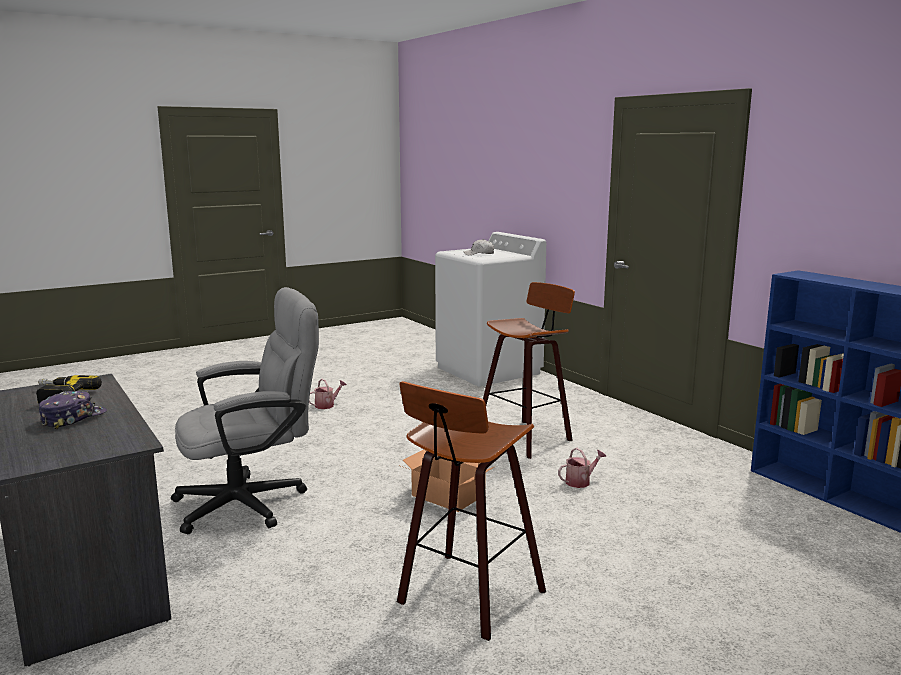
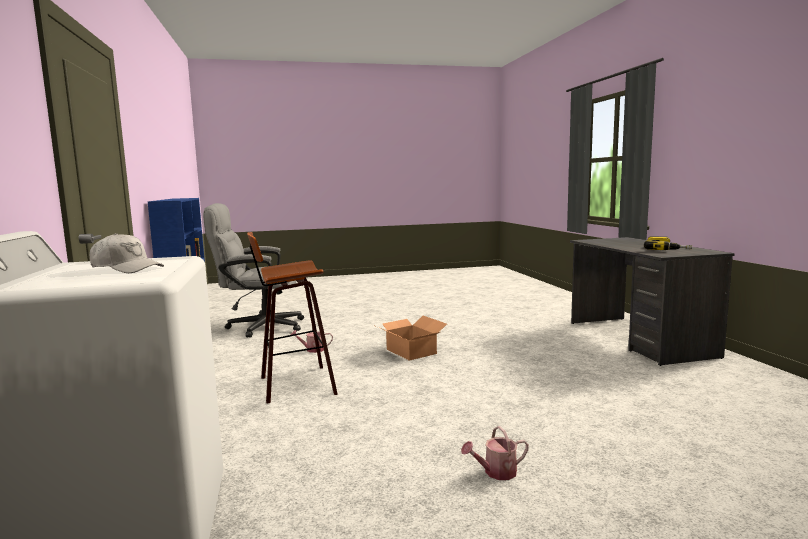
camera: 160 degrees left, 5 degrees down
(73, 418) = (634, 245): cap -> none
(253, 502) = (555, 361): grey office chair -> grey office chair (258, 327)
(467, 598) = (436, 319): stool -> none

